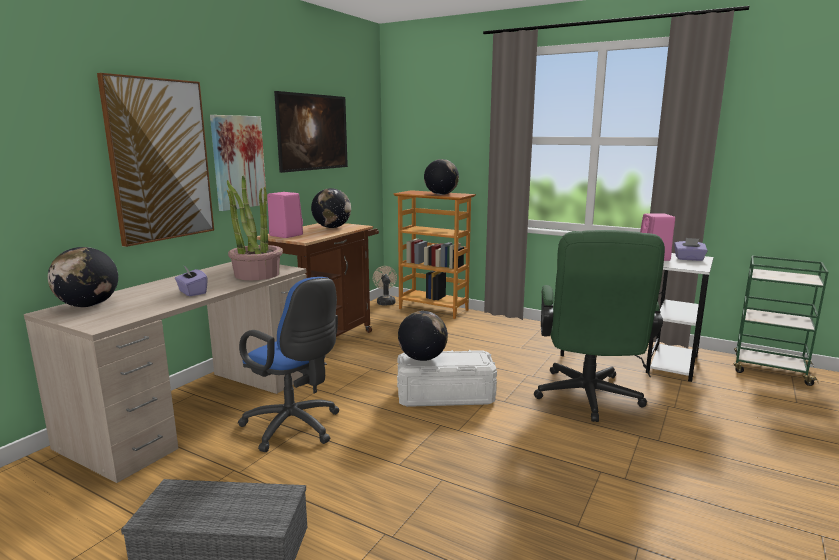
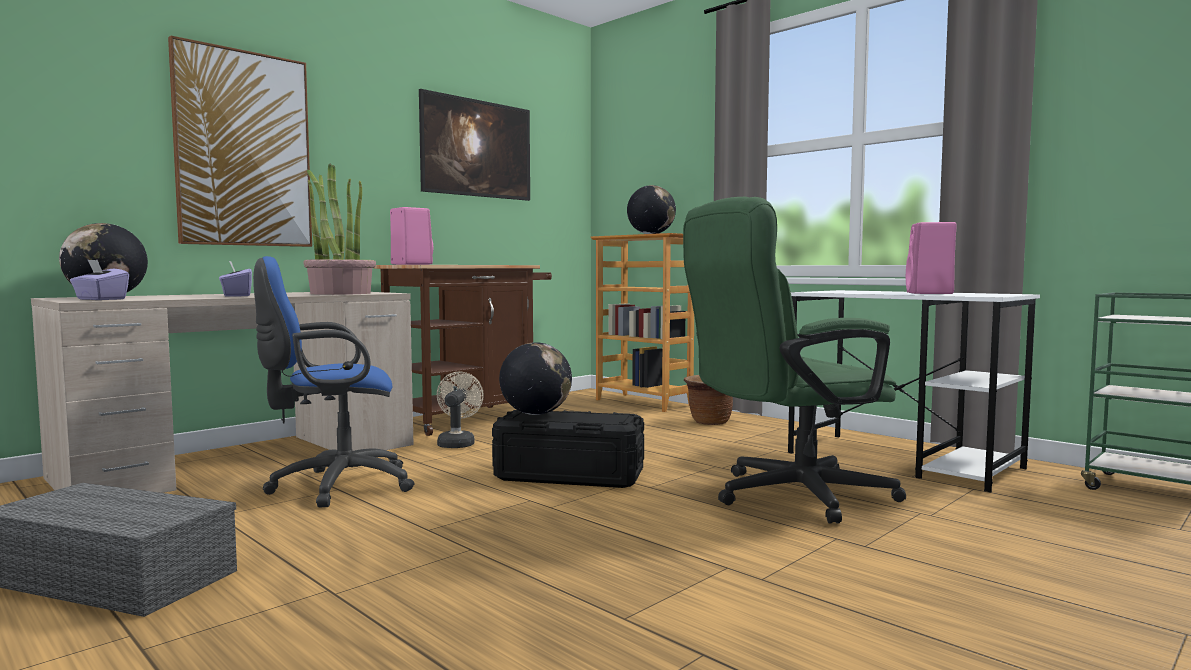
camera: 15 degrees right, 10 degrees down
(238, 162) = (358, 169): picture -> none
(295, 428) = (334, 486): blue office chair -> blue office chair turned 105 degrees clockwise
(332, 227) = (483, 264): globe -> none
(385, 302) = (584, 394): beige fan -> beige fan (457, 443)
(445, 395) = (569, 475): white storage box -> black storage box
(492, 327) = (710, 422): none -> brown planter
(588, 400) = (786, 496): green office chair -> green office chair turned 45 degrees clockwise
(689, 259) = (990, 294): purple tissue box -> purple tissue box (100, 299)

